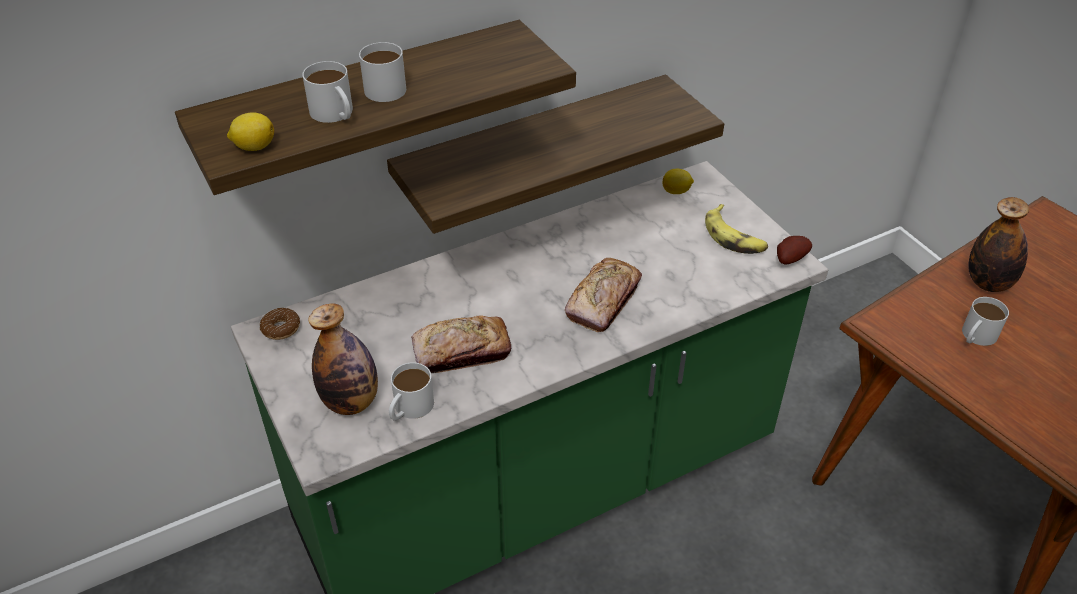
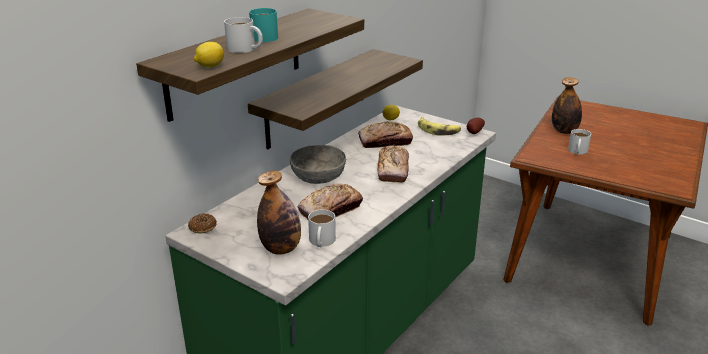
camera: 25 degrees left, 15 degrees down
(388, 85) = (264, 36): white mug -> turquoise mug
(487, 281) = (318, 177): none -> grey bowl
(633, 238) = (385, 141): none -> bread

